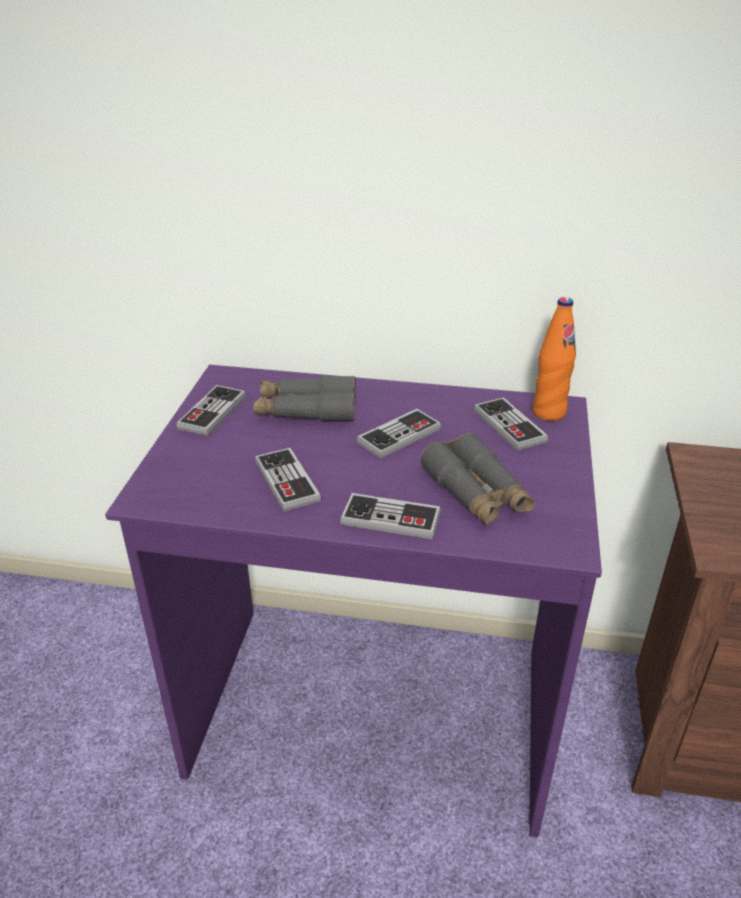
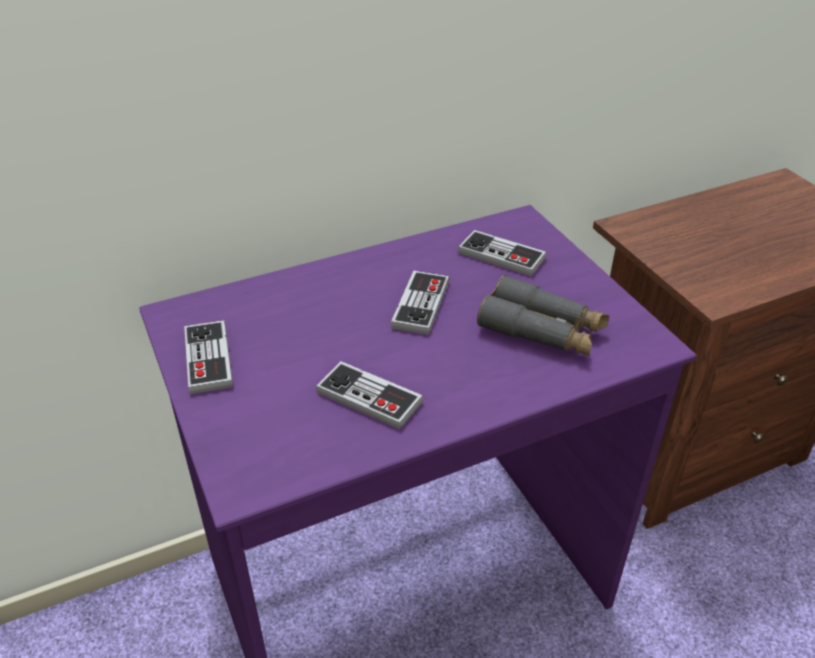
camera: 35 degrees left, 5 degrees up
(306, 410) = (304, 315): grey binoculars -> none
(390, 519) = (500, 388): game controller -> none
(548, 412) = (518, 230): orange bottle -> none

